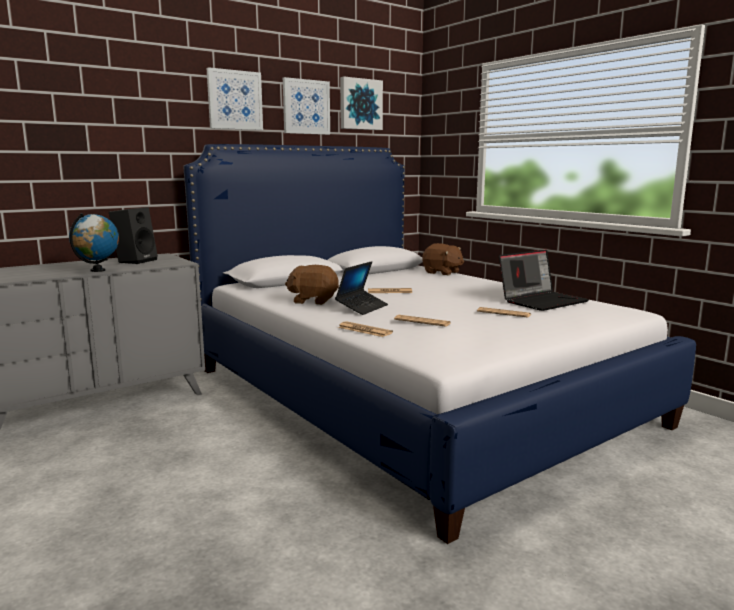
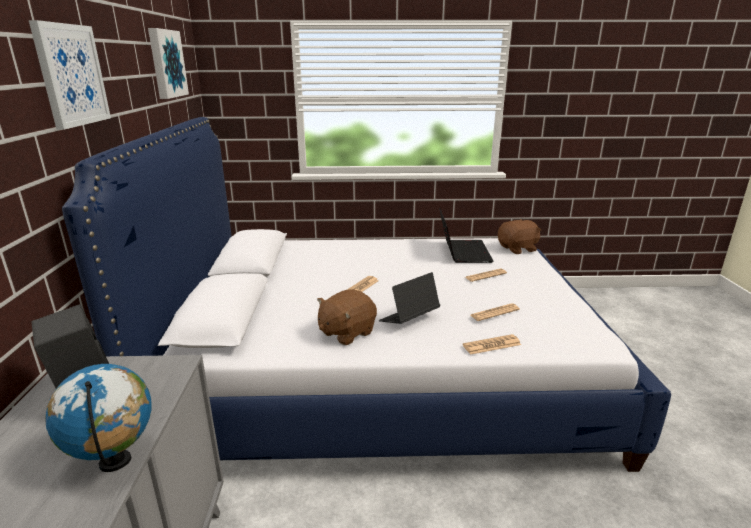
camera: 55 degrees left, 10 degrees up
(306, 107) = (132, 74): picture -> none
(362, 307) = (409, 319): laptop -> laptop turned 105 degrees counterclockwise
(442, 272) = (318, 244): brown plush toy -> brown plush toy (518, 249)

